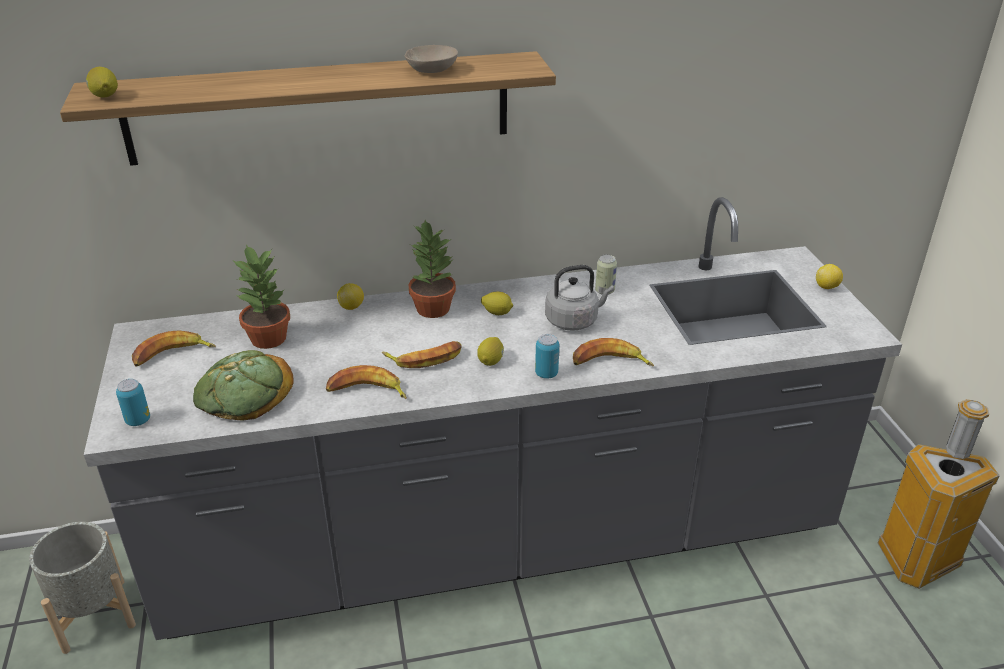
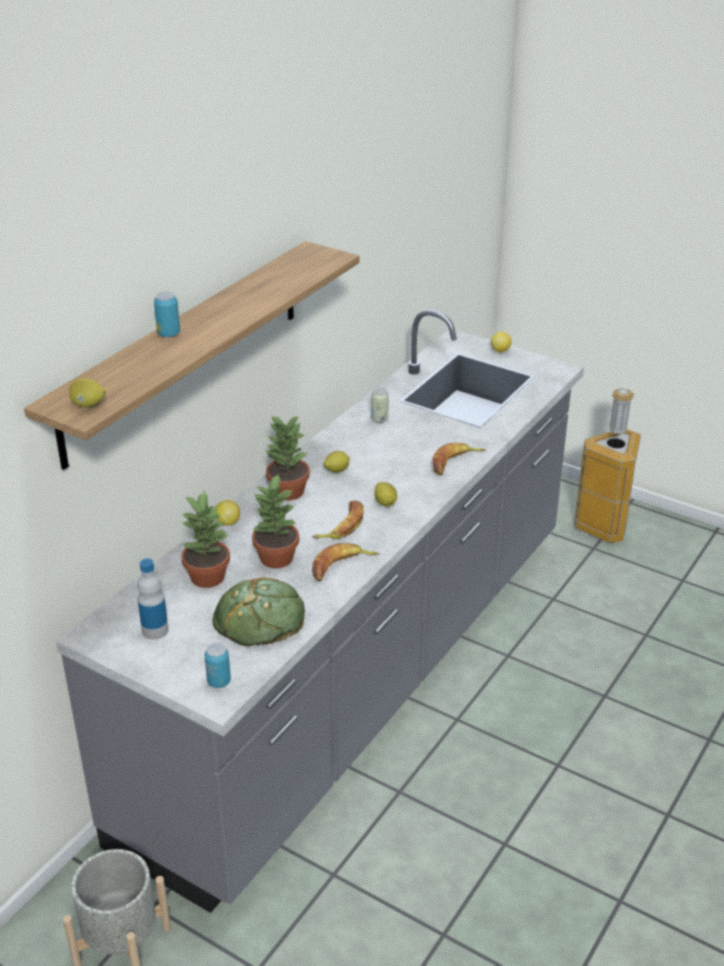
camera: 45 degrees left, 0 degrees up
(172, 355) = (155, 630): banana -> bottle
(334, 354) = (276, 558): none -> potted plant
(433, 70) = (274, 283): beige bowl -> none
(546, 373) = (430, 491): can -> can (169, 334)
(574, 320) = (392, 449): grey kettle -> none

